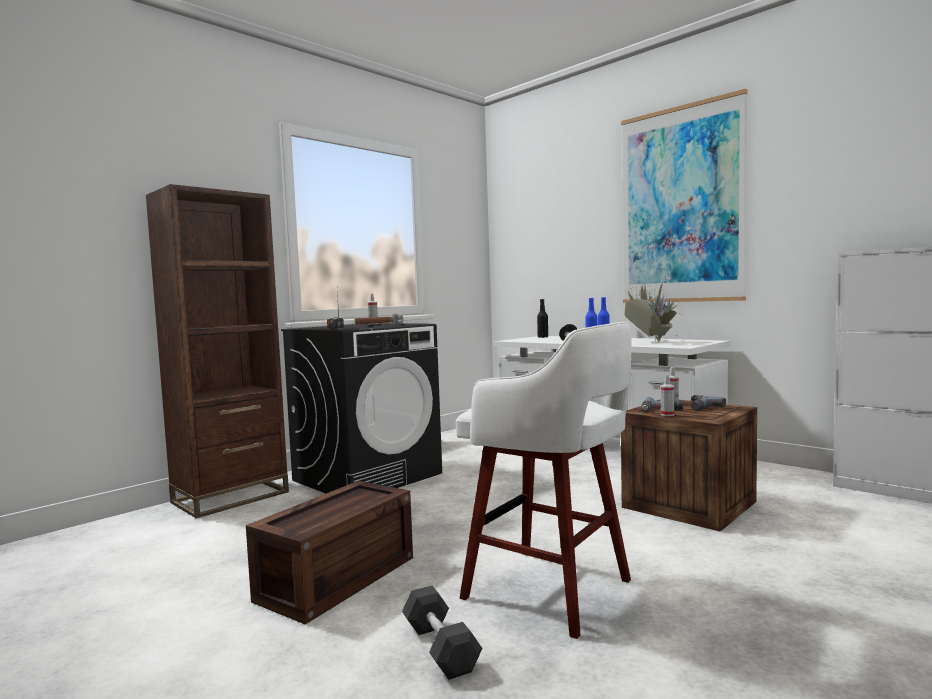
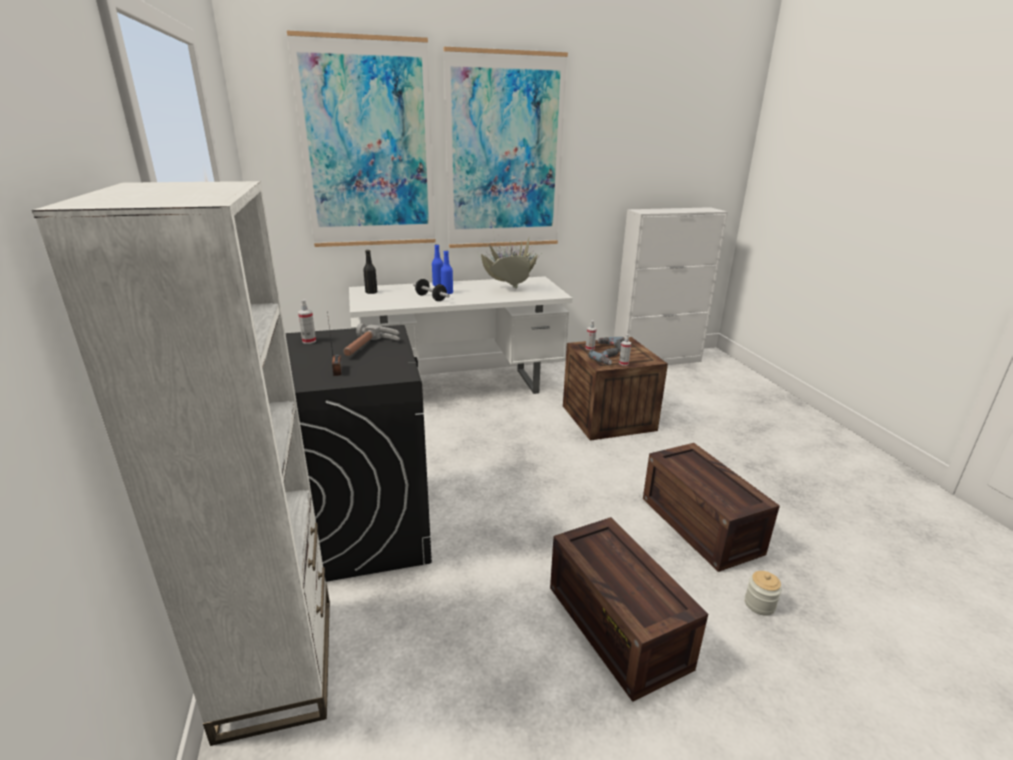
camera: 60 degrees left, 20 degrees up
(231, 497) = (278, 664): brown bookcase -> white bookcase
(440, 648) = (759, 604): grey dumbbell -> jar
(552, 591) = (703, 525): white stool -> crate
(563, 216) = (368, 146): none -> picture

